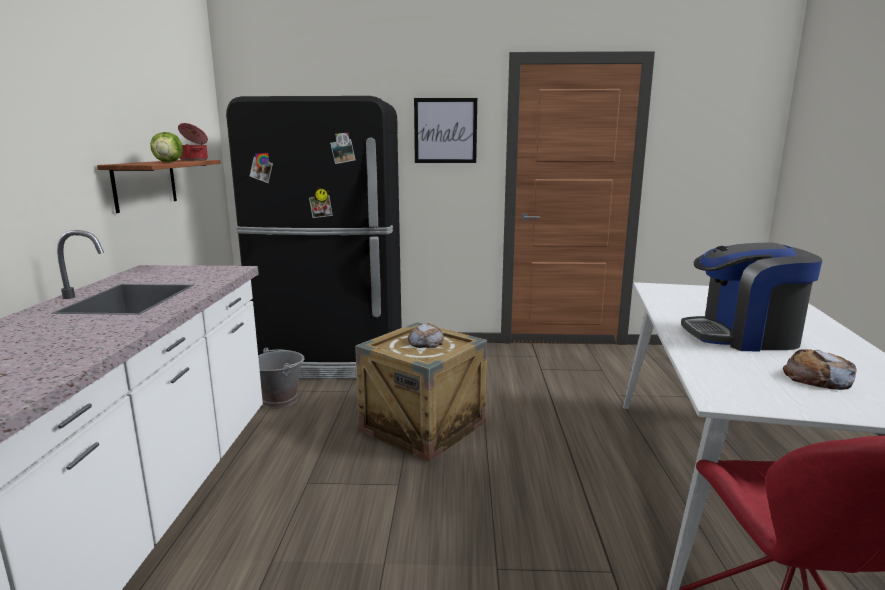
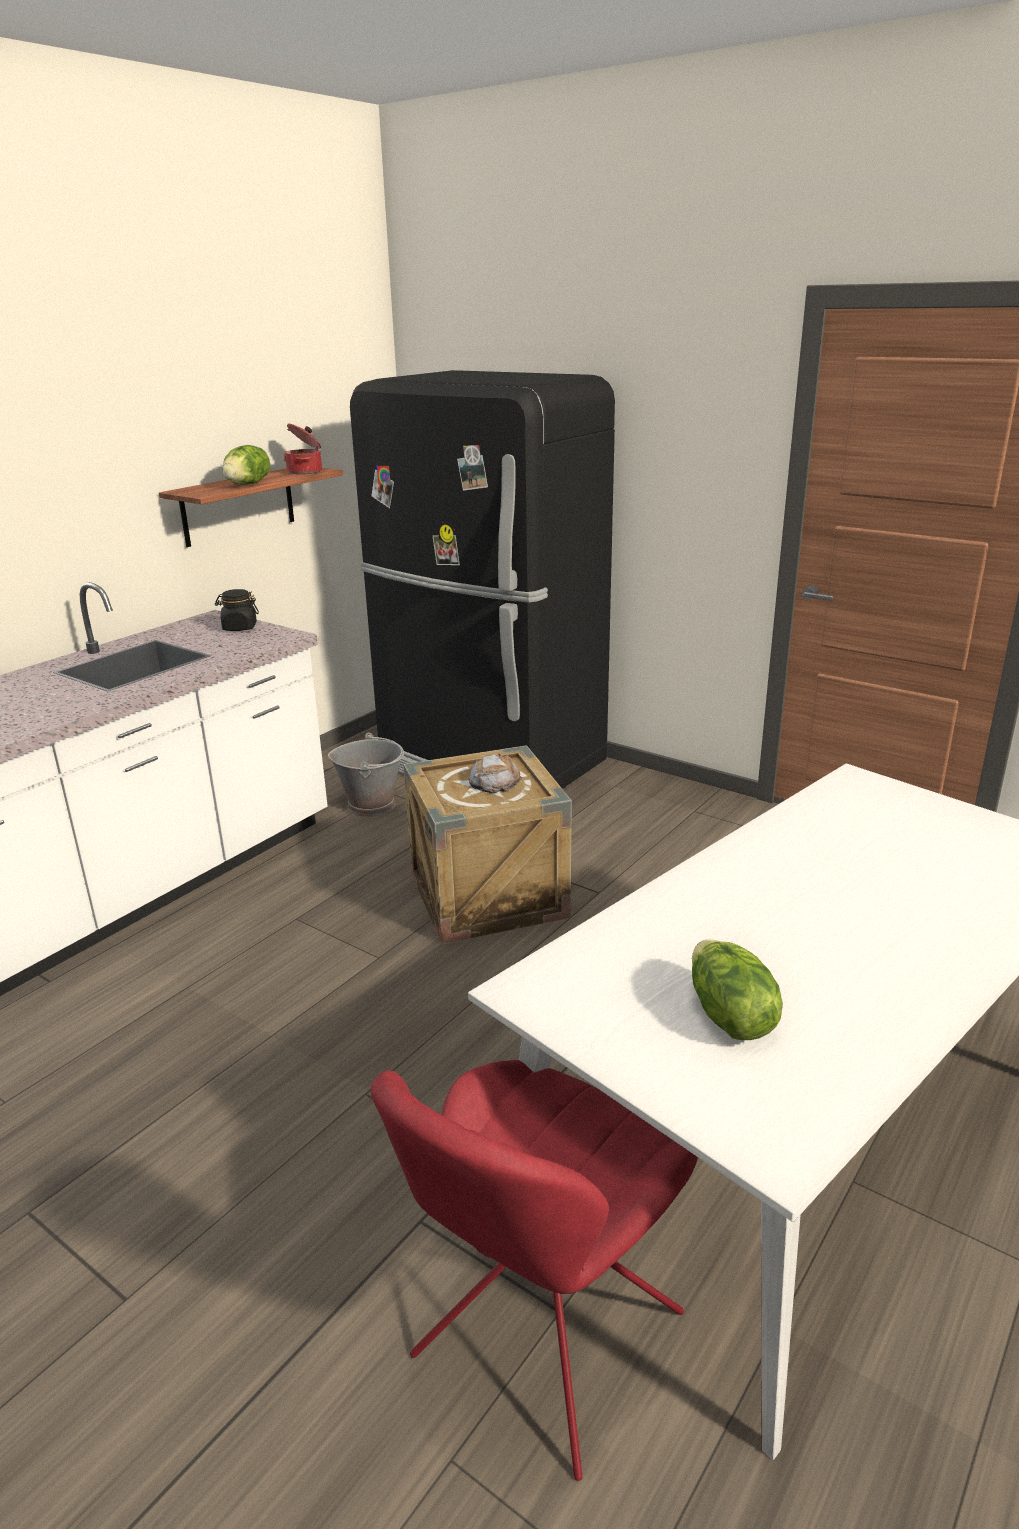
camera: 35 degrees right, 10 degrees up
(186, 270) = (239, 628): none -> black jar
(445, 131) = (690, 427): picture -> none
(743, 336) = (784, 916): coffee machine -> none
(817, 378) = (728, 1016): bread -> lettuce

